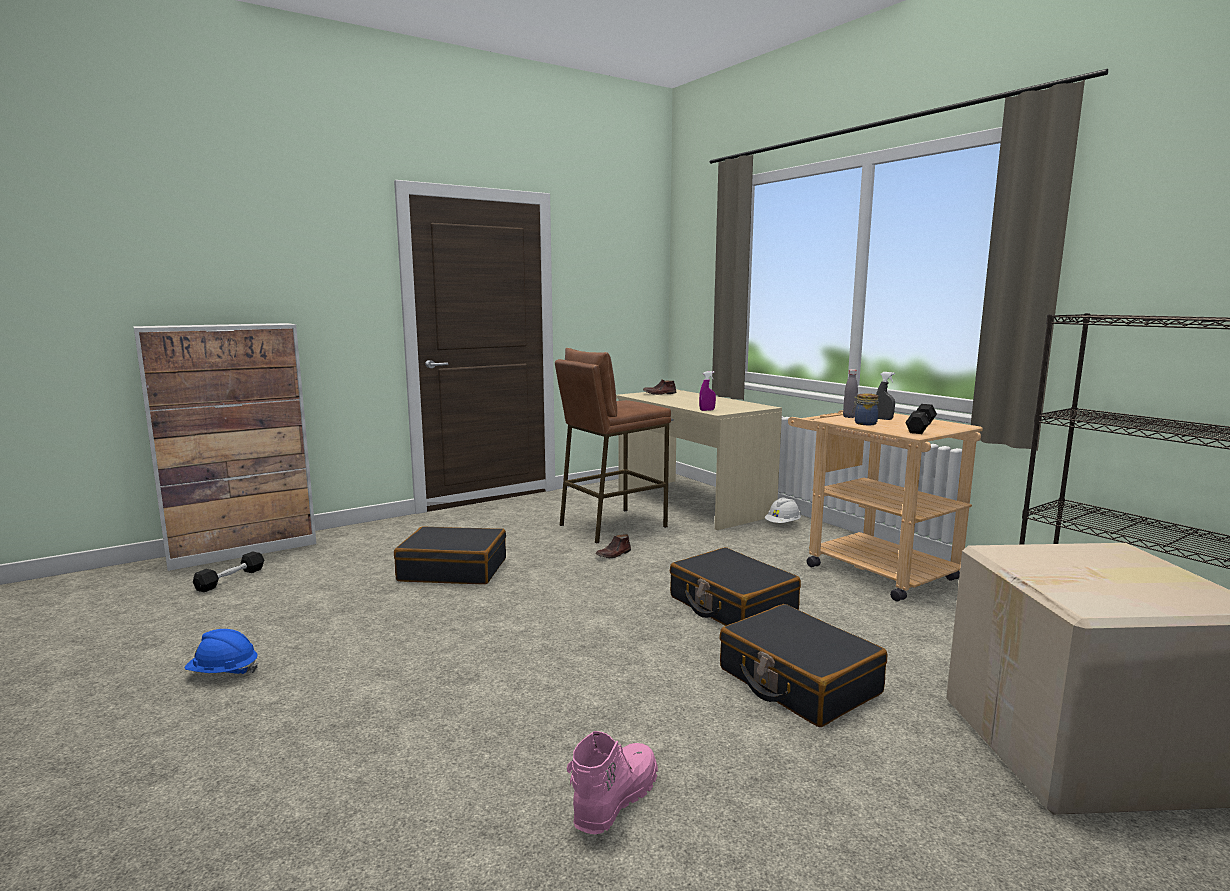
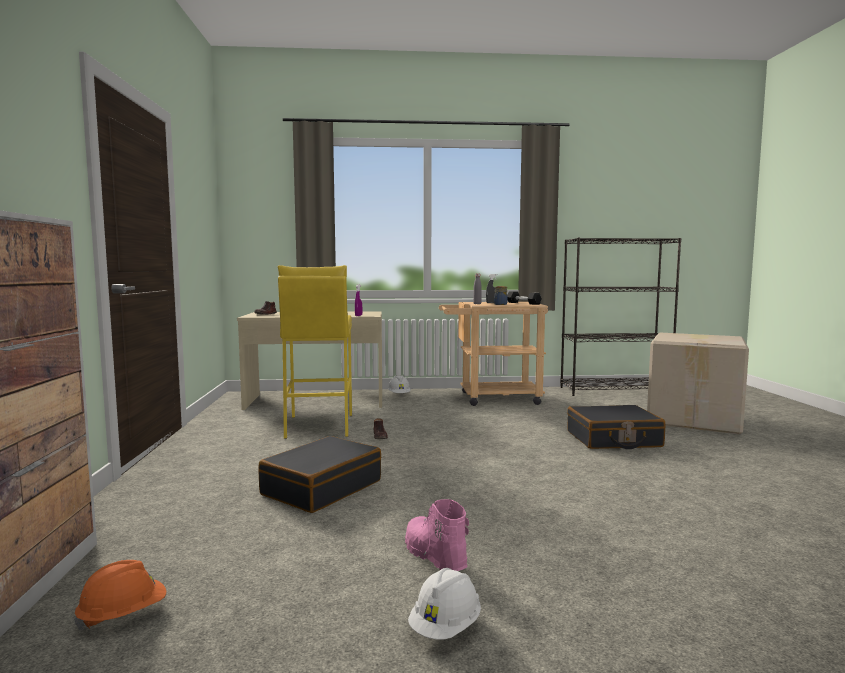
camera: 60 degrees left, 5 degrees down
(223, 673) = (446, 627): blue hard hat -> white hard hat
(230, 579) = (123, 615): black dumbbell -> orange hard hat
(612, 525) = (318, 426): brown stool -> yellow stool
(614, 800) = (723, 499): pink boot -> pink boot (433, 556)
(731, 605) = (507, 430): black suitcase -> none

